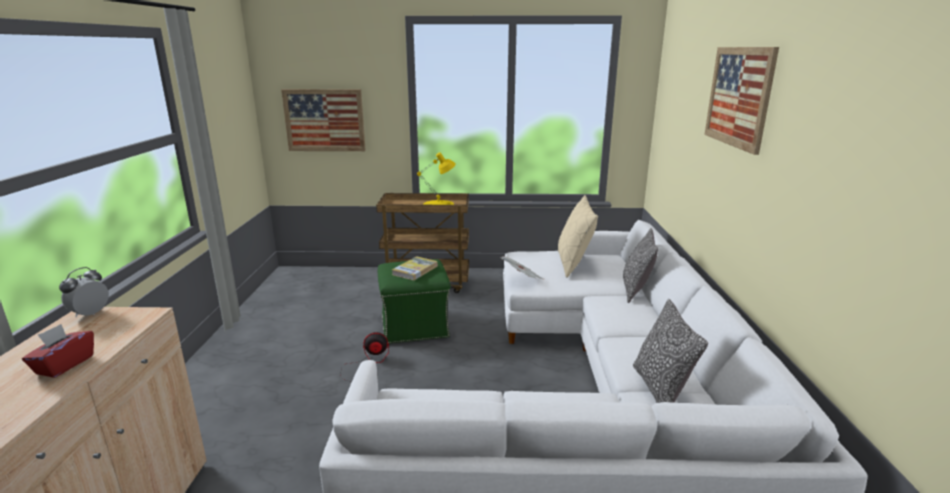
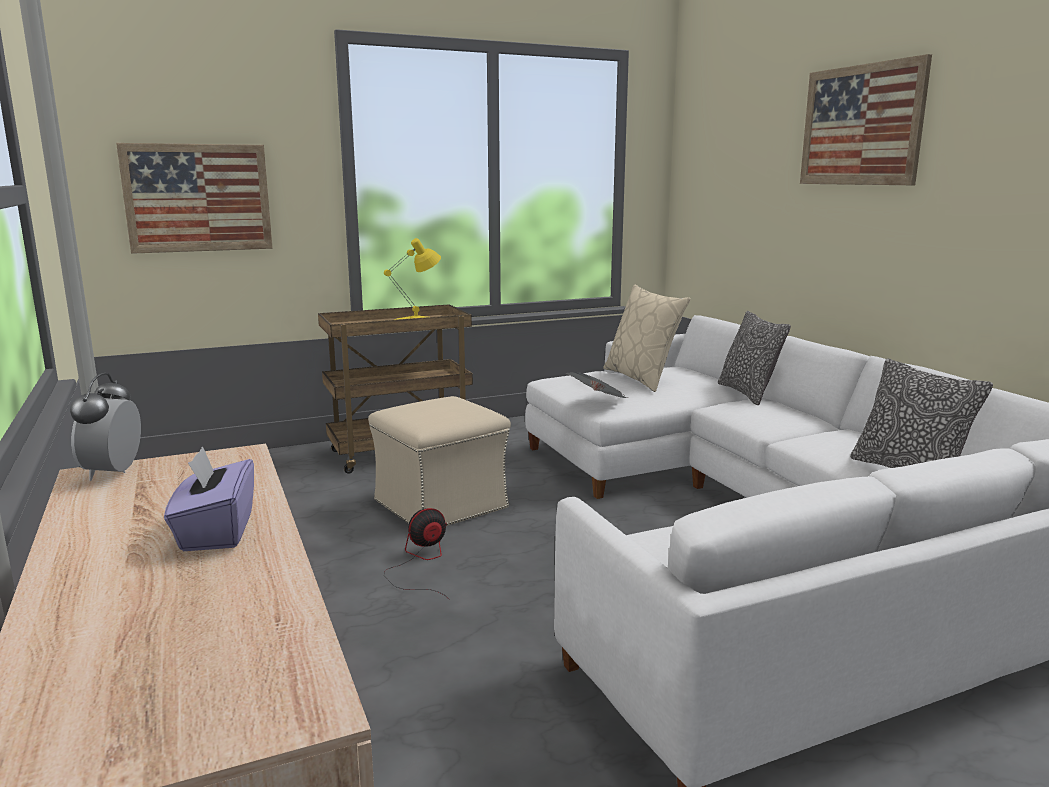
camera: 25 degrees left, 5 degrees down
(64, 365) = (216, 532): red tissue box -> purple tissue box
(415, 270) = (445, 410): book -> none
(415, 326) = (442, 504): green ottoman -> beige ottoman

